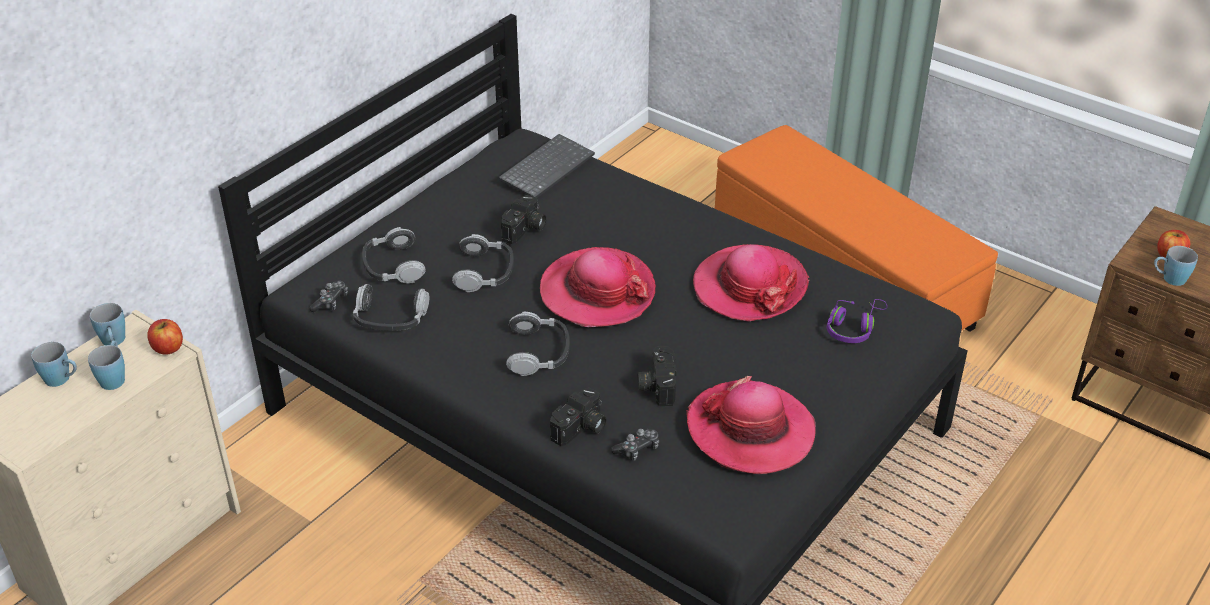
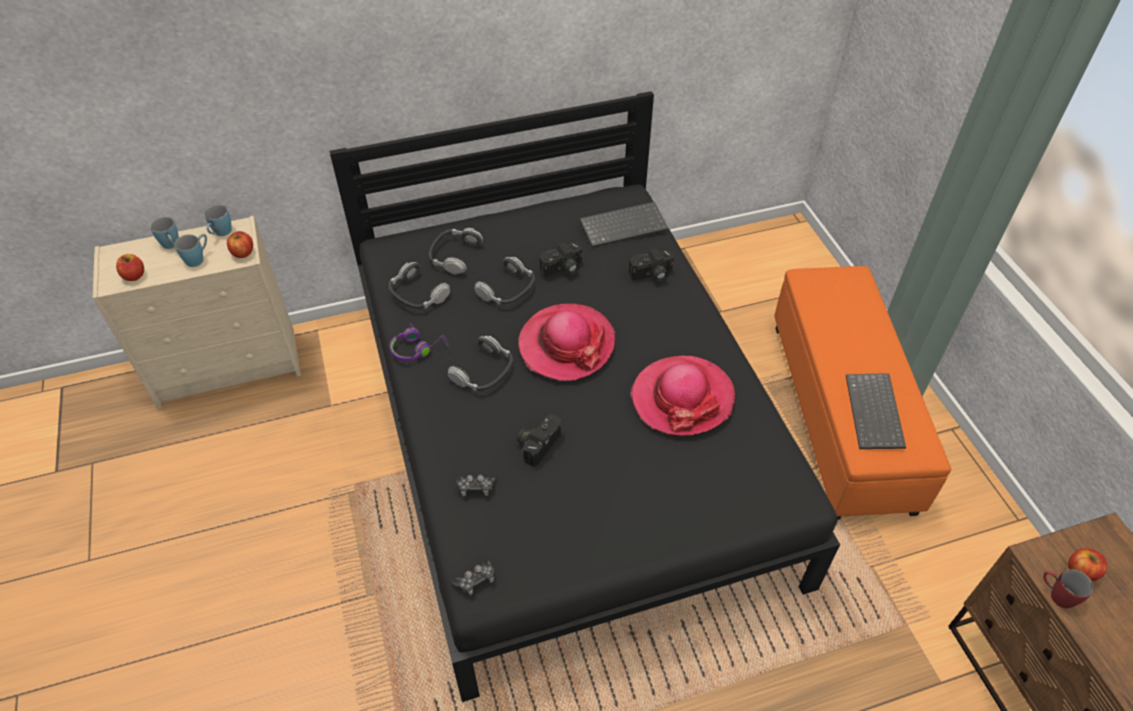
camera: 35 degrees right, 10 degrees up
(48, 428) = (134, 275): none -> apple
(331, 302) = (394, 263): game controller -> game controller (476, 581)
(581, 429) = (455, 449): camera -> camera (651, 275)
(750, 431) = (568, 521): hat -> none
(853, 328) = (730, 478): purple headphones -> purple headphones (417, 349)
(903, 236) = (875, 413): none -> keyboard
(1169, 279) = (1056, 595): blue mug -> red mug

